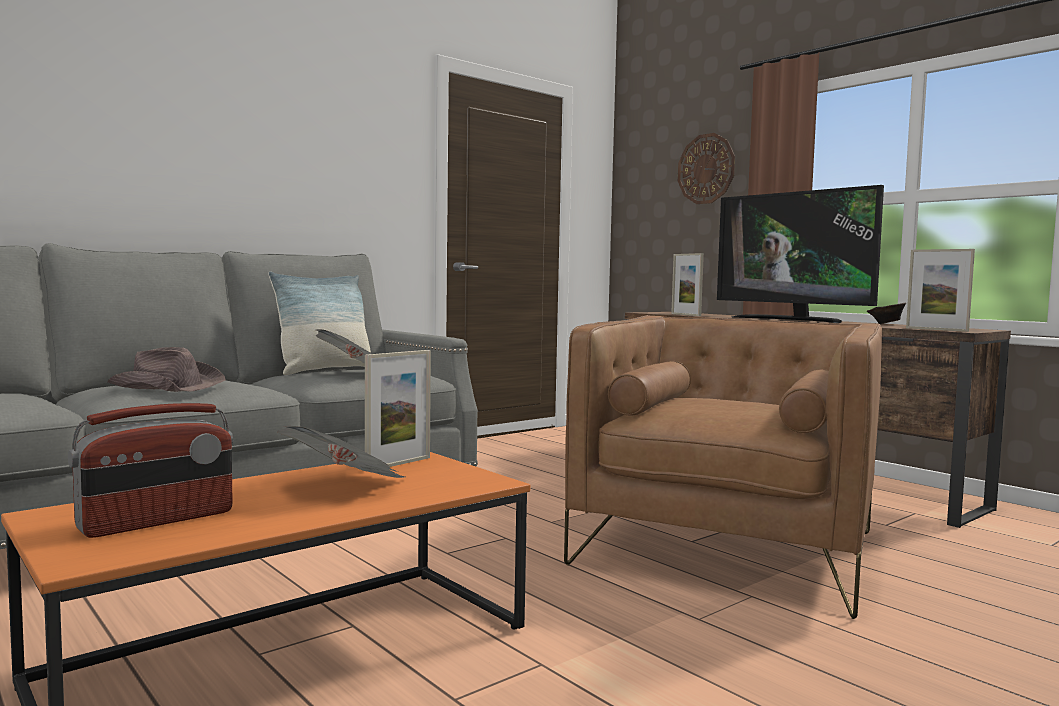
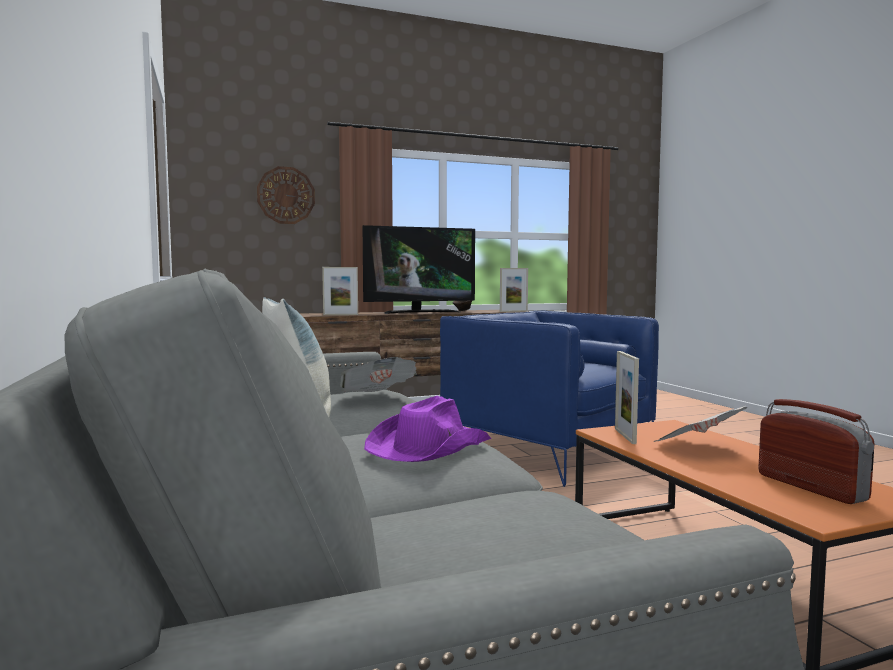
camera: 70 degrees left, 0 degrees up
(167, 386) = (428, 447): brown hat -> purple hat
(398, 464) = (625, 436): picture frame -> picture frame turned 150 degrees counterclockwise
(727, 547) = (546, 451): brown armchair -> blue armchair

